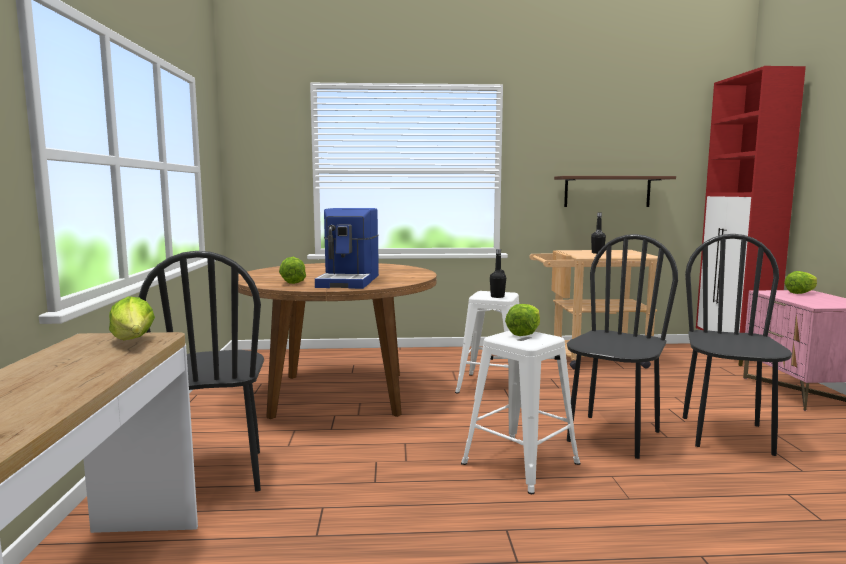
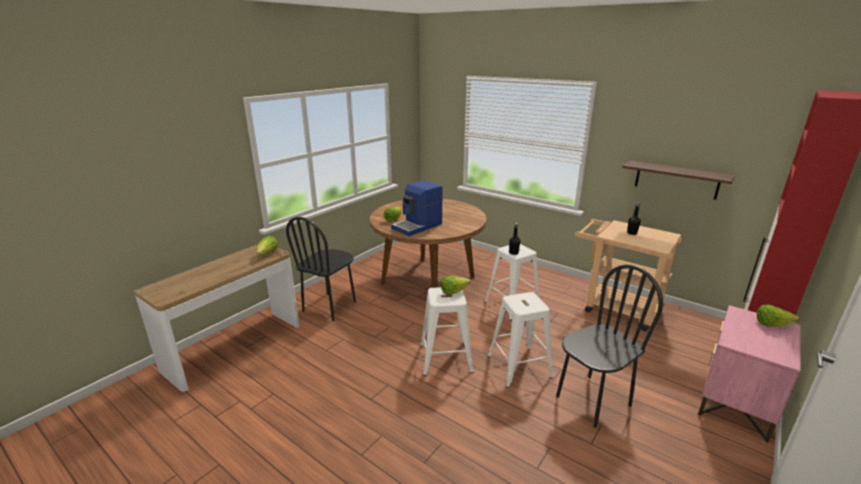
camera: 40 degrees right, 15 degrees up
(612, 436) = (520, 366): black chair -> white stool

